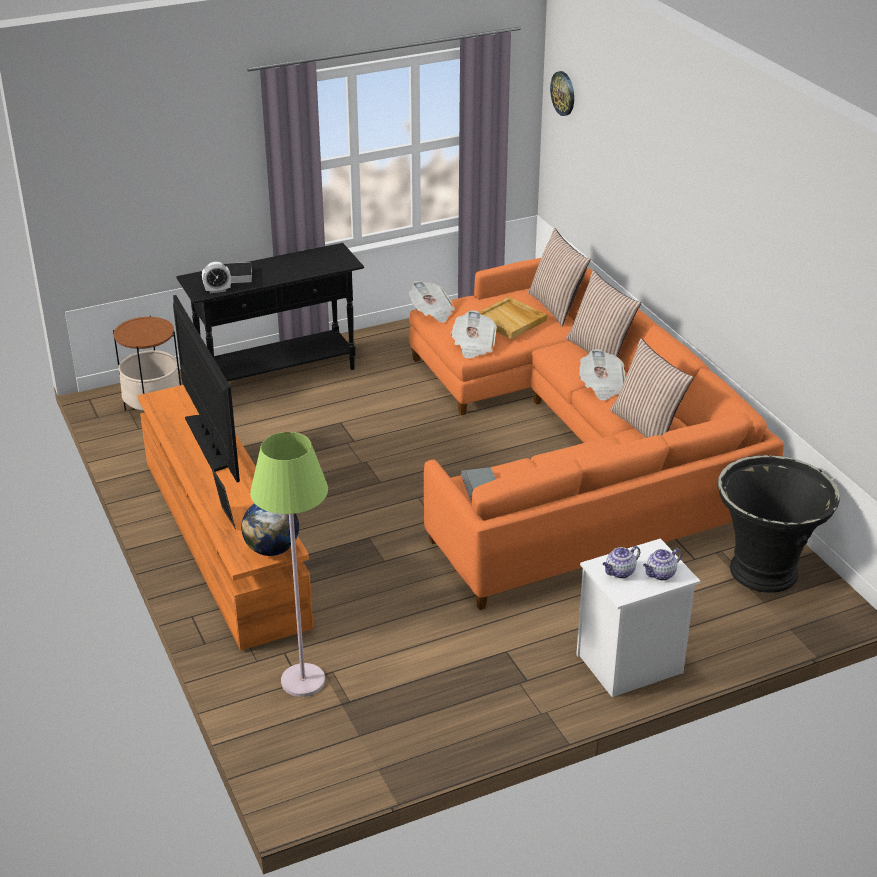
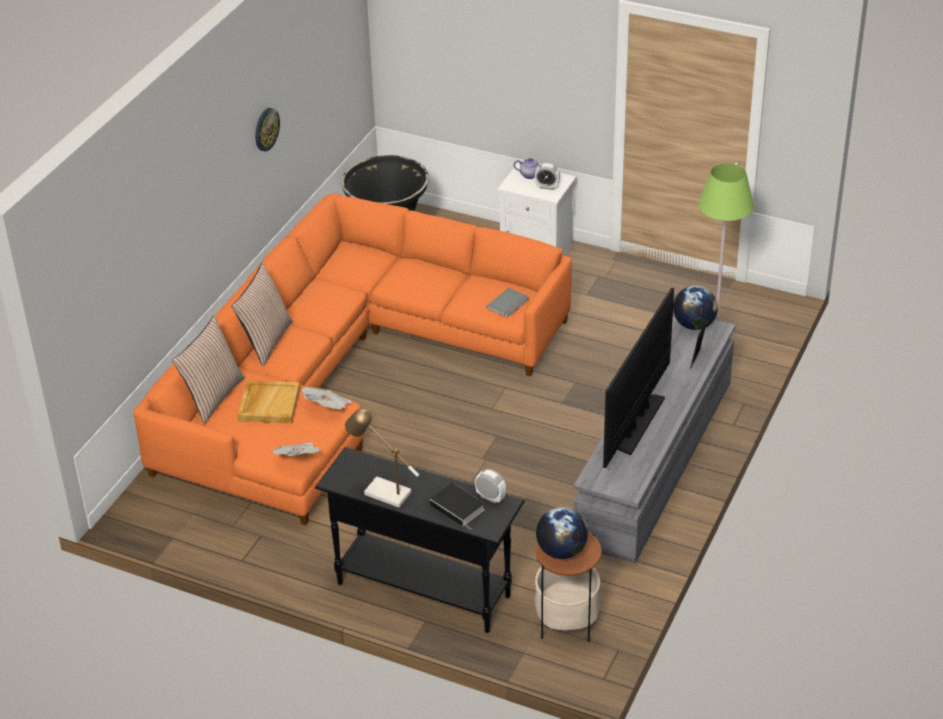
camera: 130 degrees left, 5 degrees up
(147, 328) = (561, 551): none -> globe
(224, 542) = (655, 462): orange tv stand -> grey tv stand
(295, 259) = (381, 492): none -> table lamp
(563, 93) = (78, 292): wall clock -> wall clock (266, 129)
(601, 386) = (319, 315): newspaper -> none
(620, 572) = (547, 187): teapot -> alarm clock
(647, 427) = (348, 276): pillow -> none

